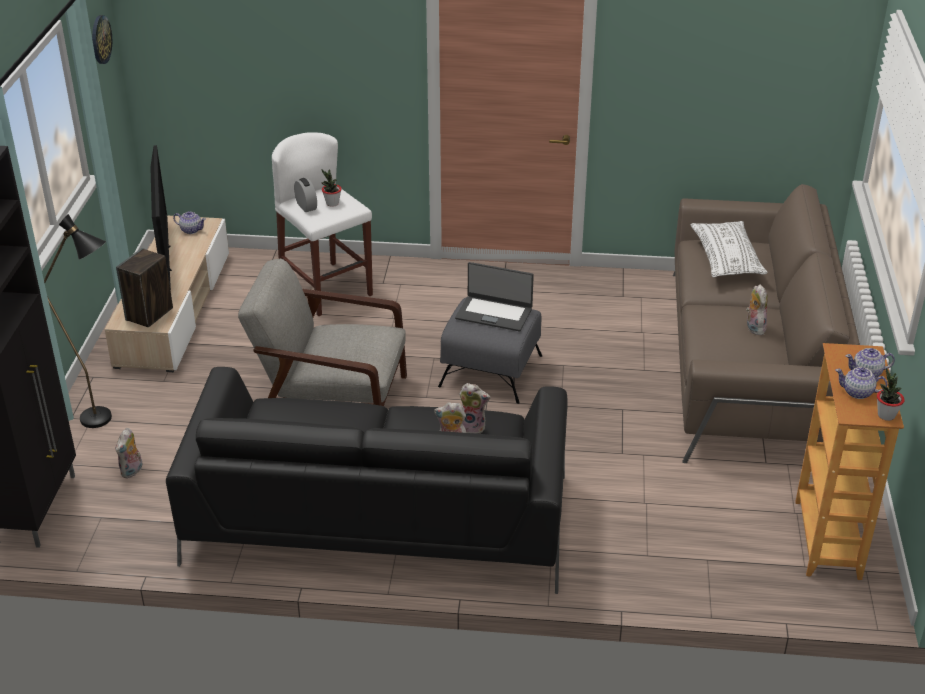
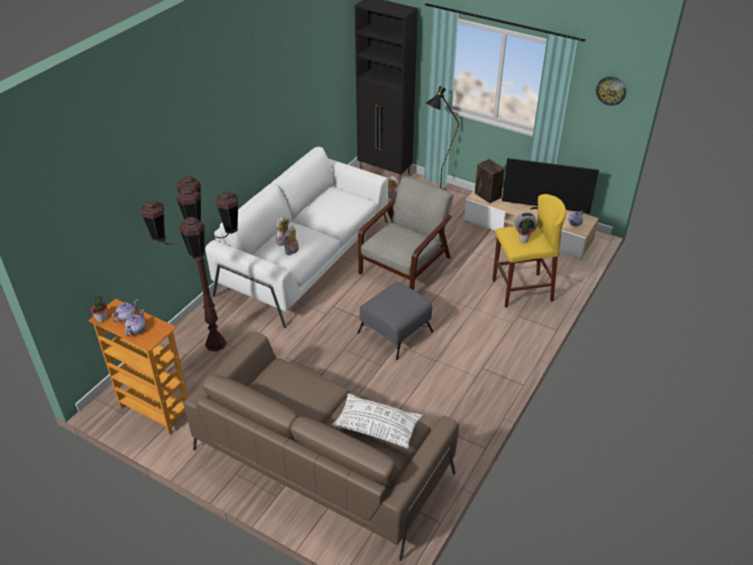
camera: 115 degrees right, 5 degrees up
(326, 289) = (522, 290): white stool -> yellow stool
(378, 519) = (305, 257): black sofa -> white sofa
(494, 313) = (399, 303): laptop -> none
(657, 538) = (215, 343): none -> brown floor lamp
(753, 327) = (290, 399): plush toy -> none

